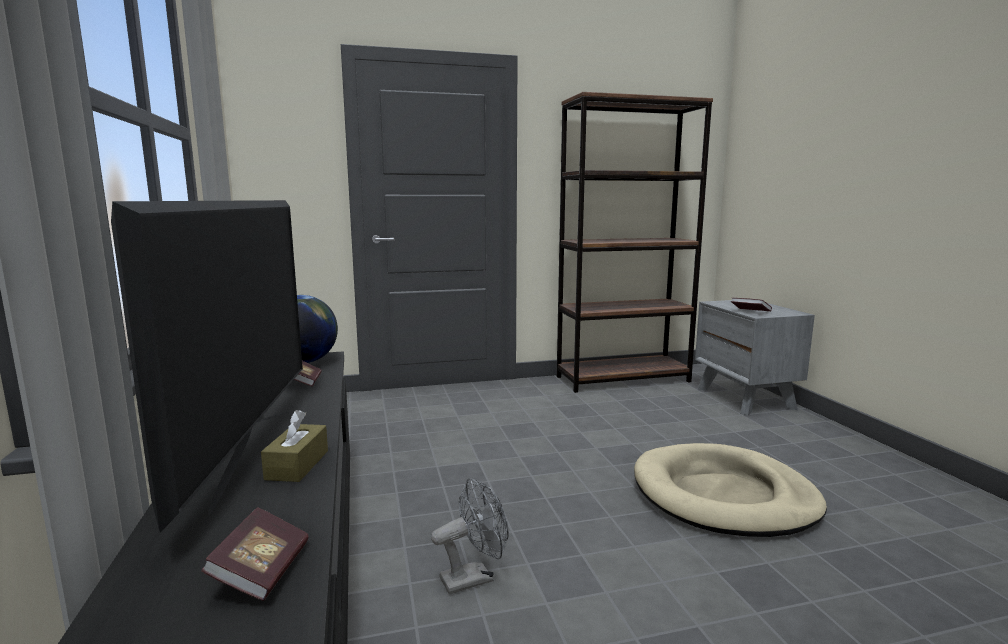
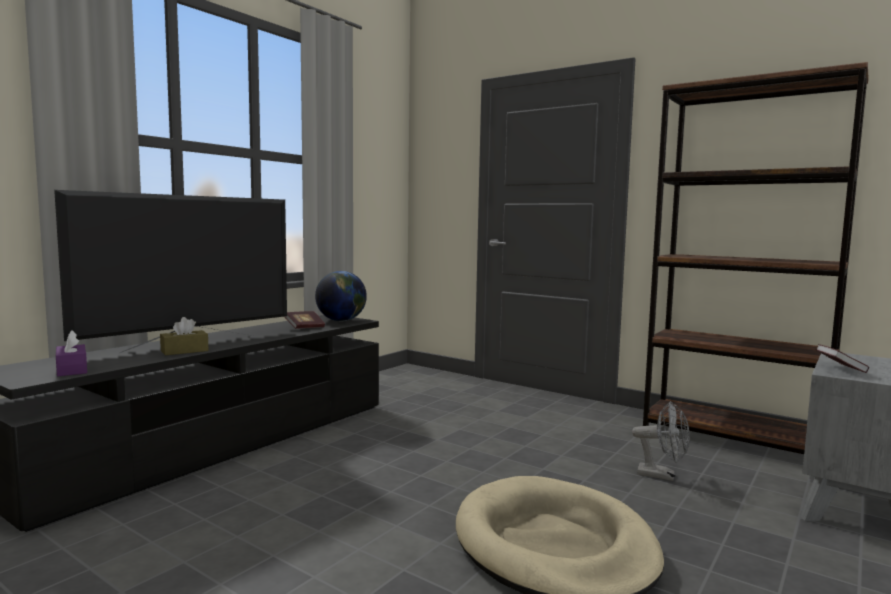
camera: 50 degrees right, 5 degrees down
(262, 571) = (72, 369): book -> purple tissue box
(474, 577) = (285, 484): grey fan -> grey fan (662, 475)

